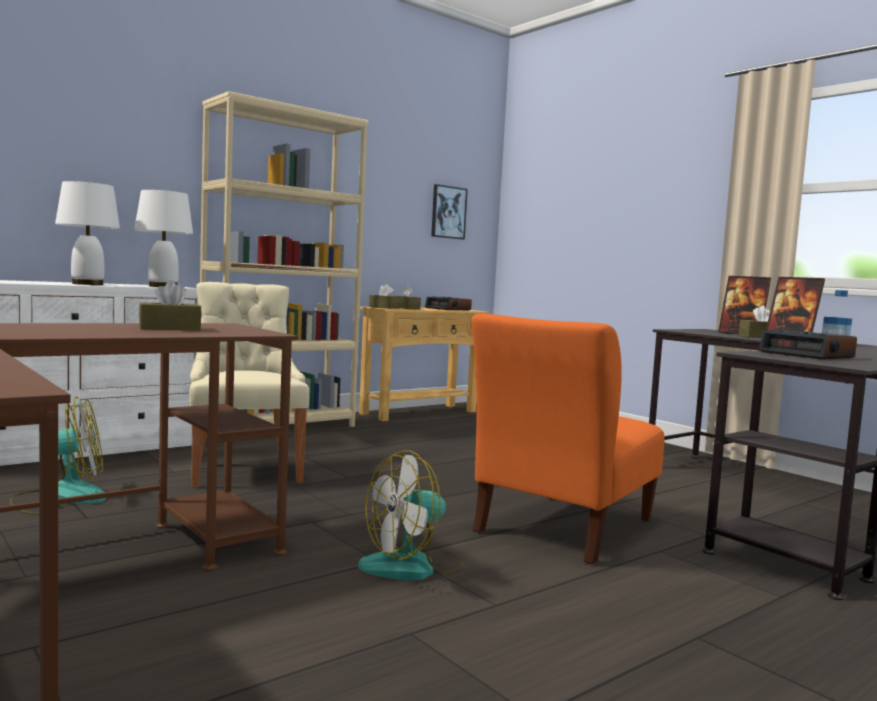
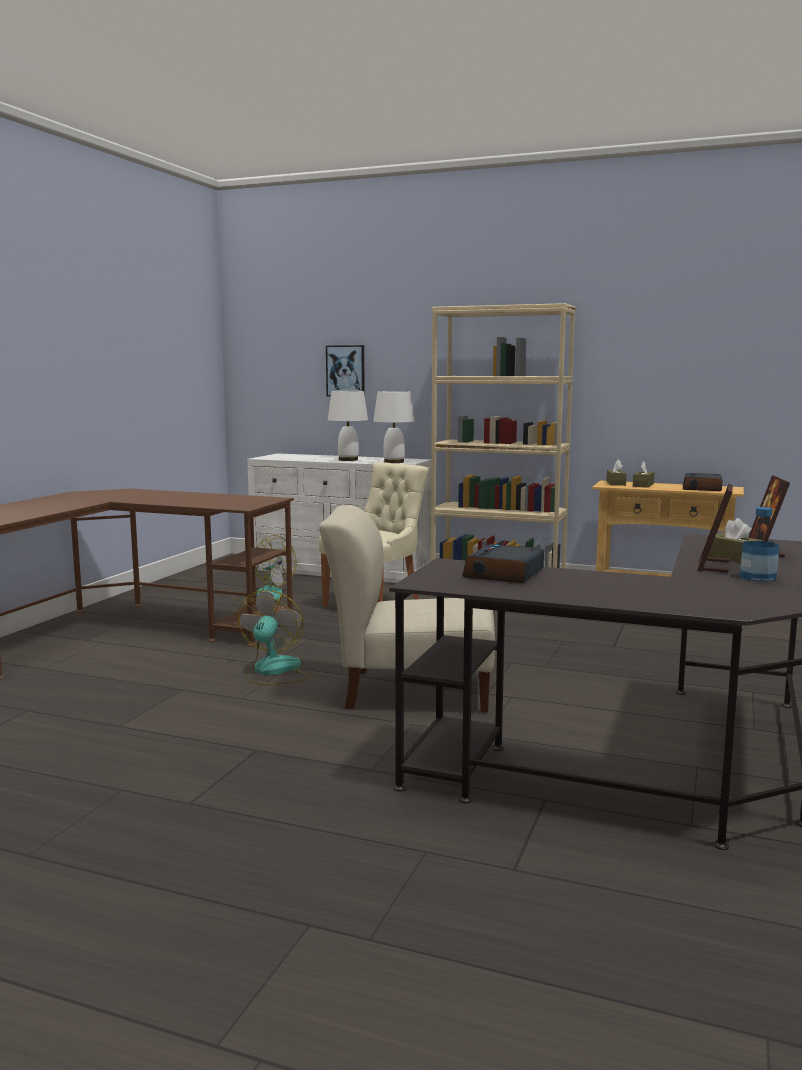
camera: 60 degrees right, 5 degrees up
(170, 328) = (221, 500): brown tissue box -> none
(412, 566) = (273, 671): fan -> fan turned 75 degrees clockwise
(448, 212) = (732, 375): picture -> picture (345, 371)
(561, 528) = (410, 691): orange chair -> beige chair

